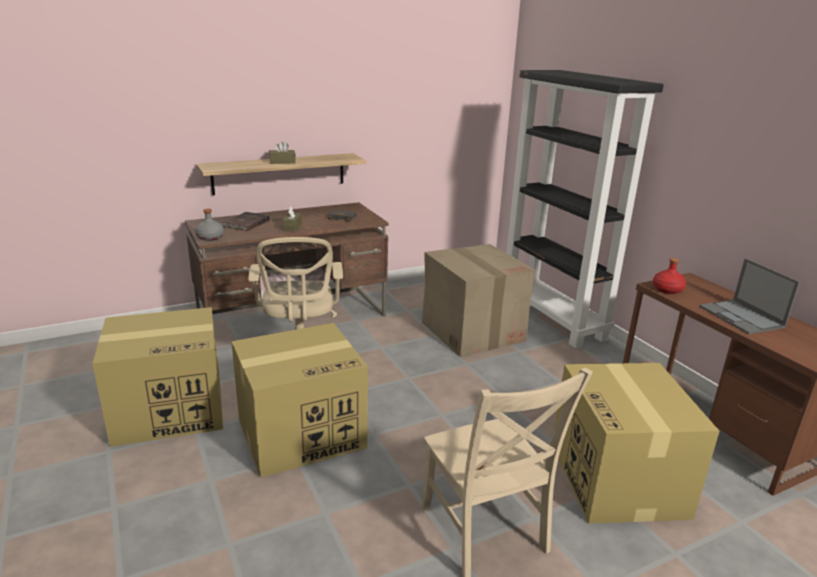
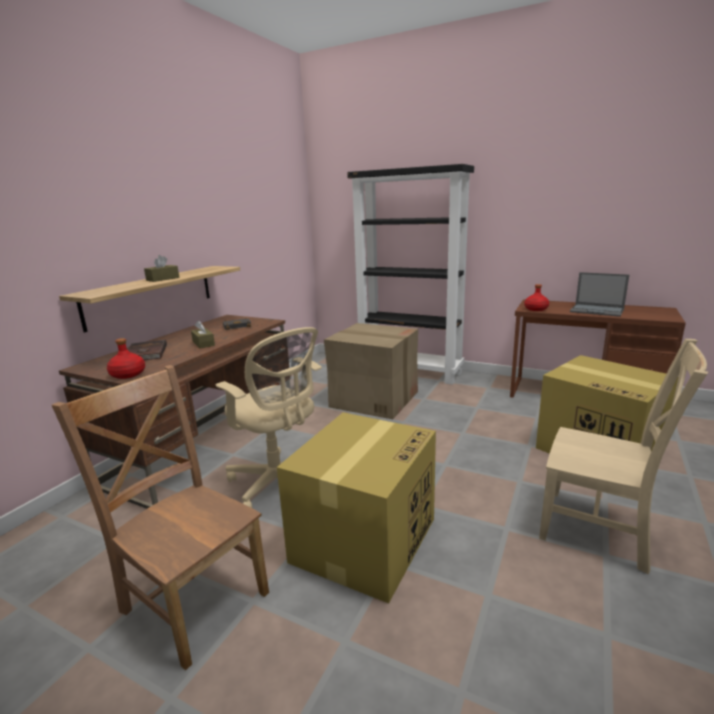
camera: 35 degrees left, 5 degrees down
(171, 410) = (192, 598): cardboard box -> brown chair
(210, 237) = (127, 374): grey bottle -> red bottle

